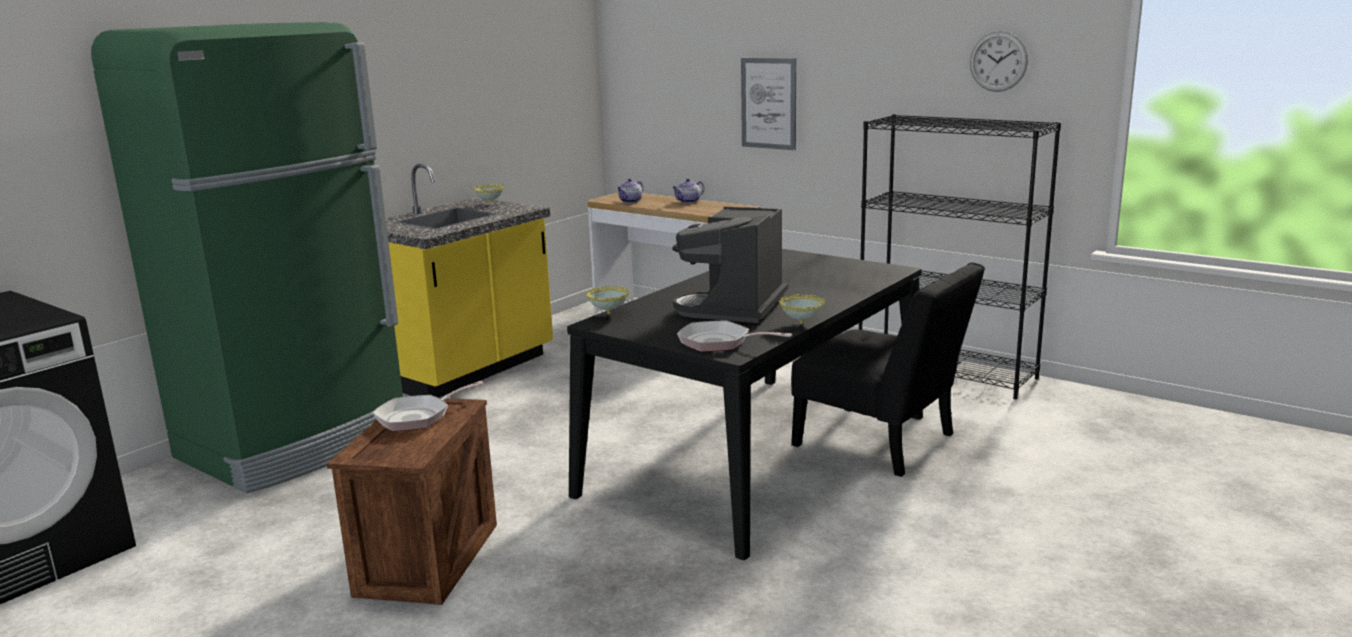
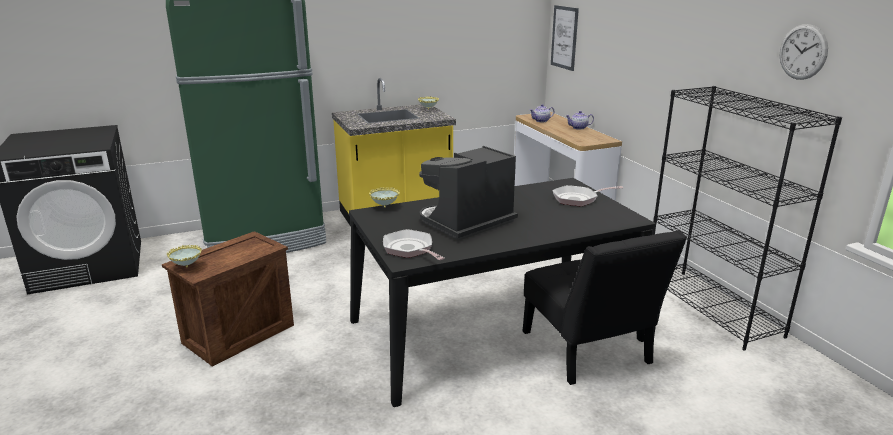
camera: 30 degrees right, 5 degrees up
(418, 417) = (240, 247): frying pan -> frying pan (578, 199)
(768, 103) = (638, 62): picture -> picture (564, 37)
(801, 324) = (486, 249): bowl -> bowl (187, 267)

